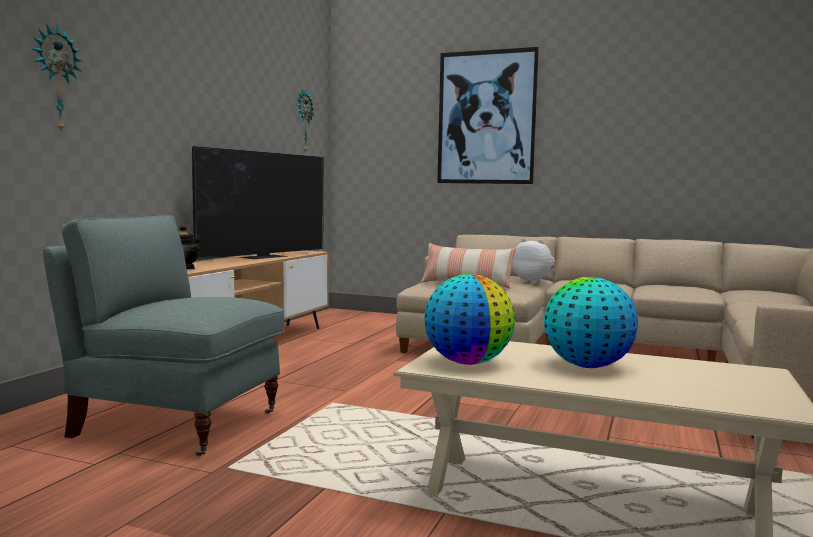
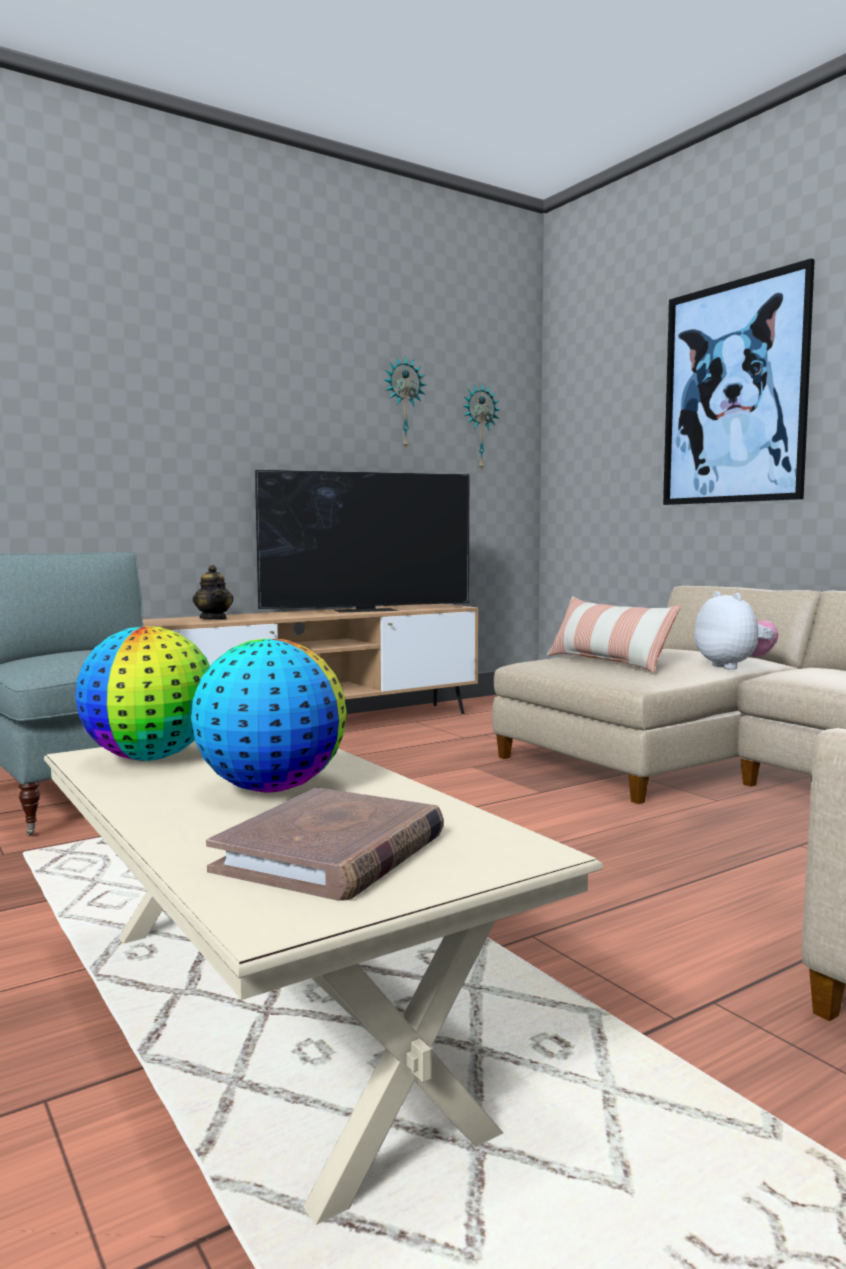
camera: 35 degrees right, 0 degrees up
(55, 79) = (59, 405): wall clock -> wall clock (403, 403)
(713, 385) = (332, 852): none -> brown book

